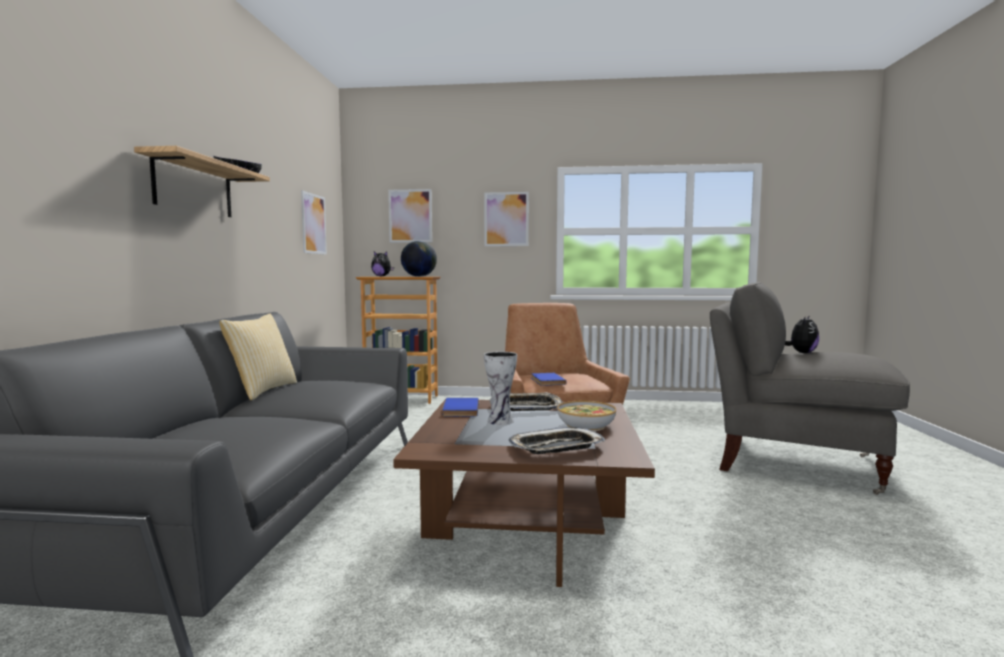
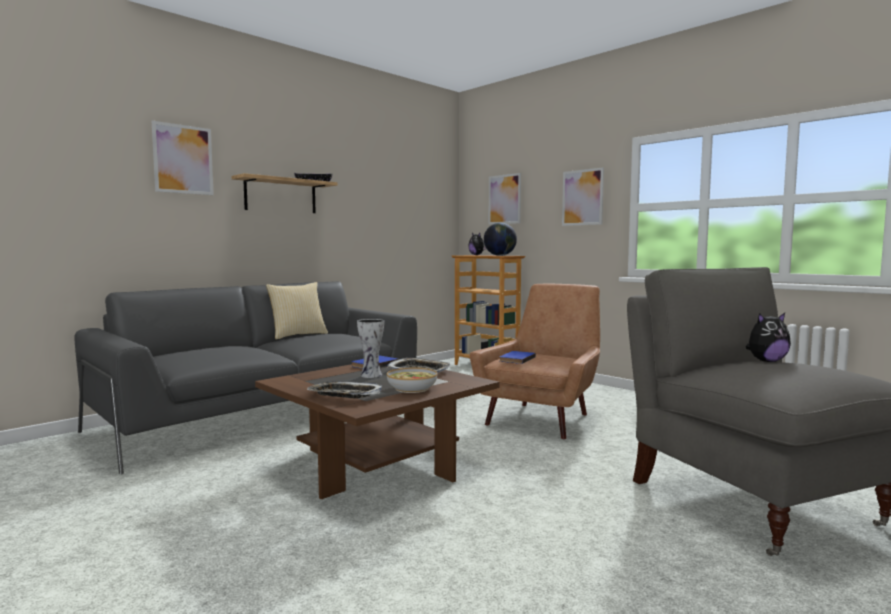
camera: 40 degrees right, 0 degrees up
(313, 224) = (414, 212): picture -> picture (183, 159)

